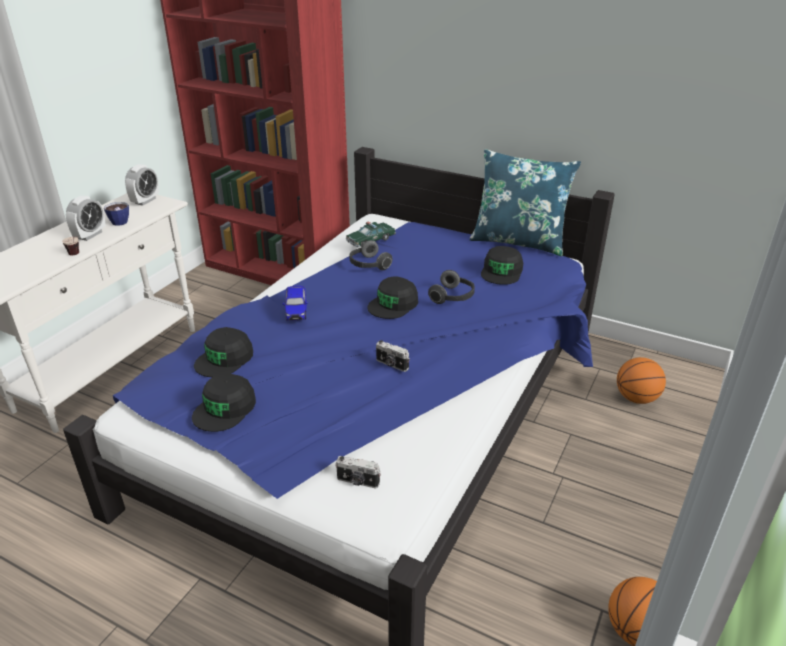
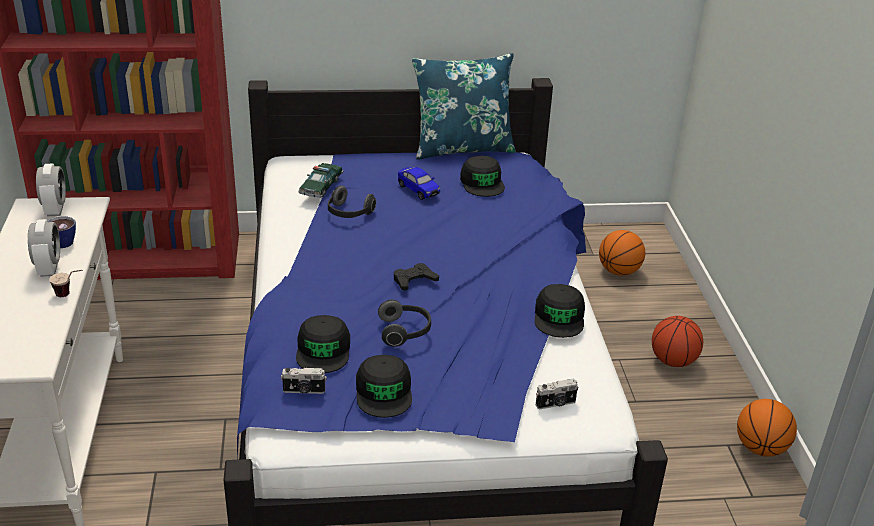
camera: 35 degrees left, 0 degrees up
(296, 311) = (336, 281): toy car -> toy car (418, 190)
(355, 330) = (414, 280): none -> black game controller
(391, 365) = (483, 300): camera -> camera (304, 391)
(393, 304) = (421, 245): black cap -> black cap (559, 317)
(453, 297) = (467, 221): headphones -> headphones (405, 332)
(616, 500) = (672, 361): none -> basketball

